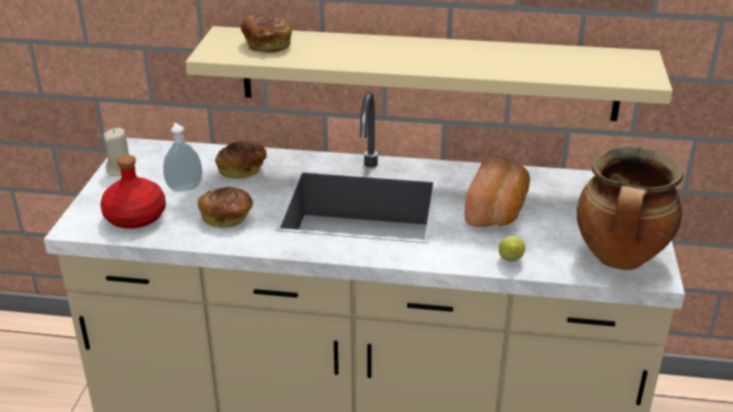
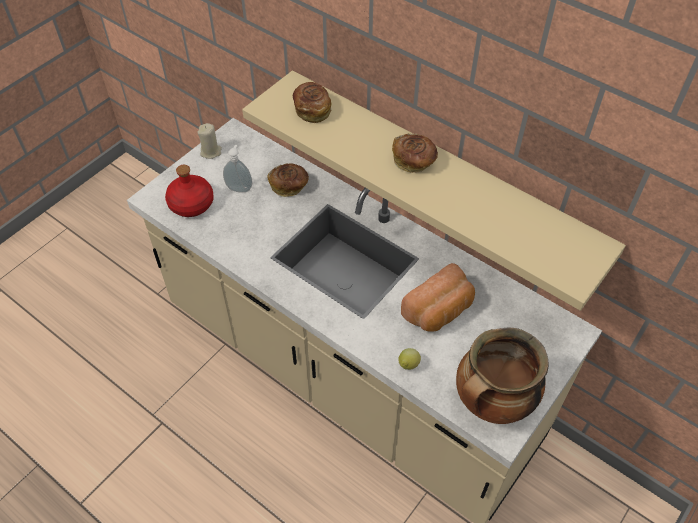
camera: 30 degrees right, 20 degrees up
(227, 218) = (247, 231): bread -> bread (414, 161)

